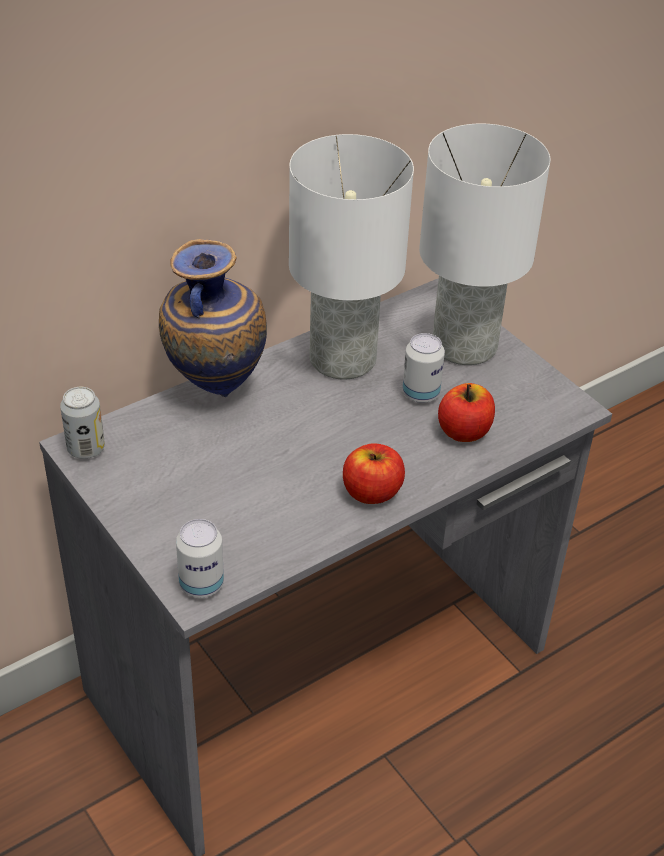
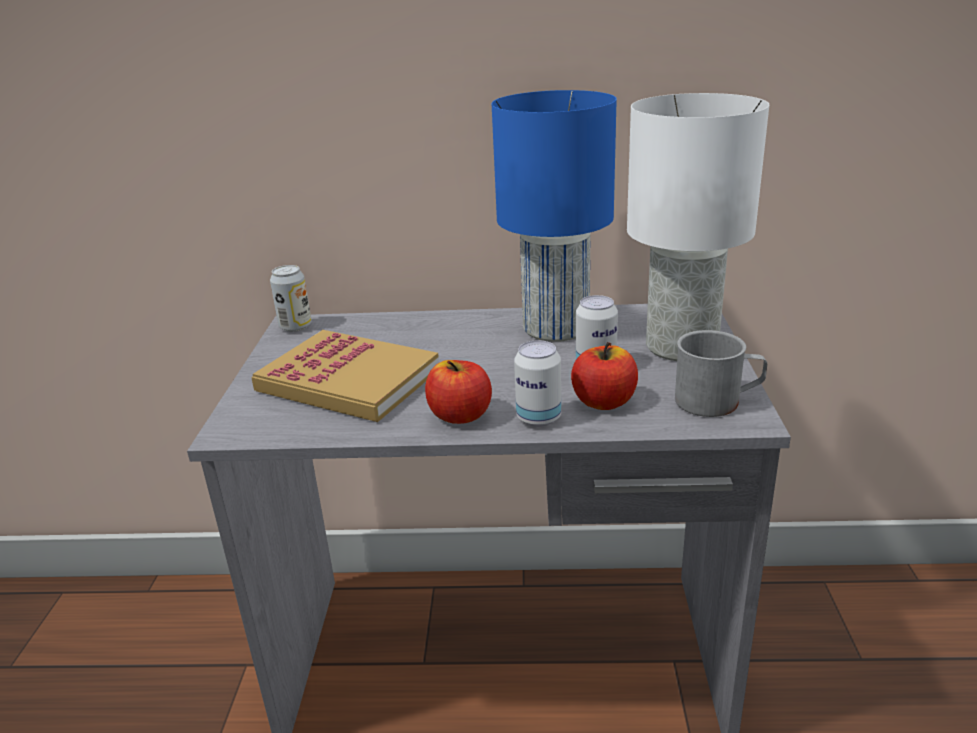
camera: 40 degrees right, 15 degrees down
(201, 584) = (243, 426): can -> can (538, 418)
(214, 390) = (429, 319): vase -> none
(230, 495) = (348, 381): none -> book
(344, 359) = (557, 328): white table lamp -> blue table lamp
(540, 397) = (717, 401): none -> grey mug

